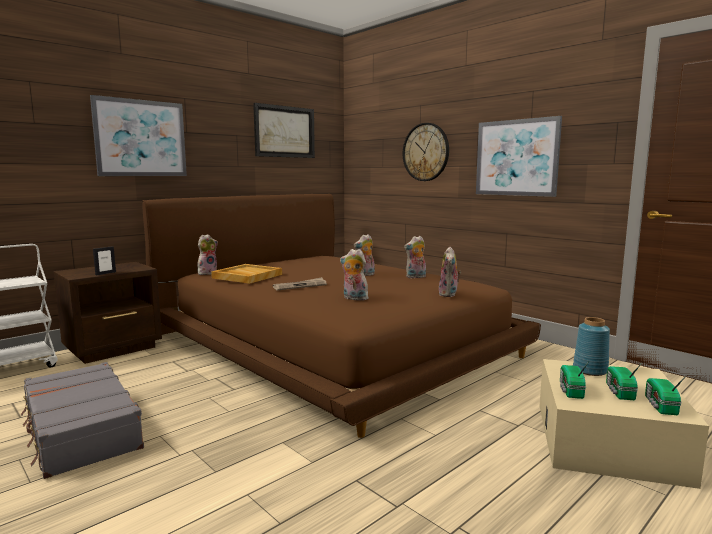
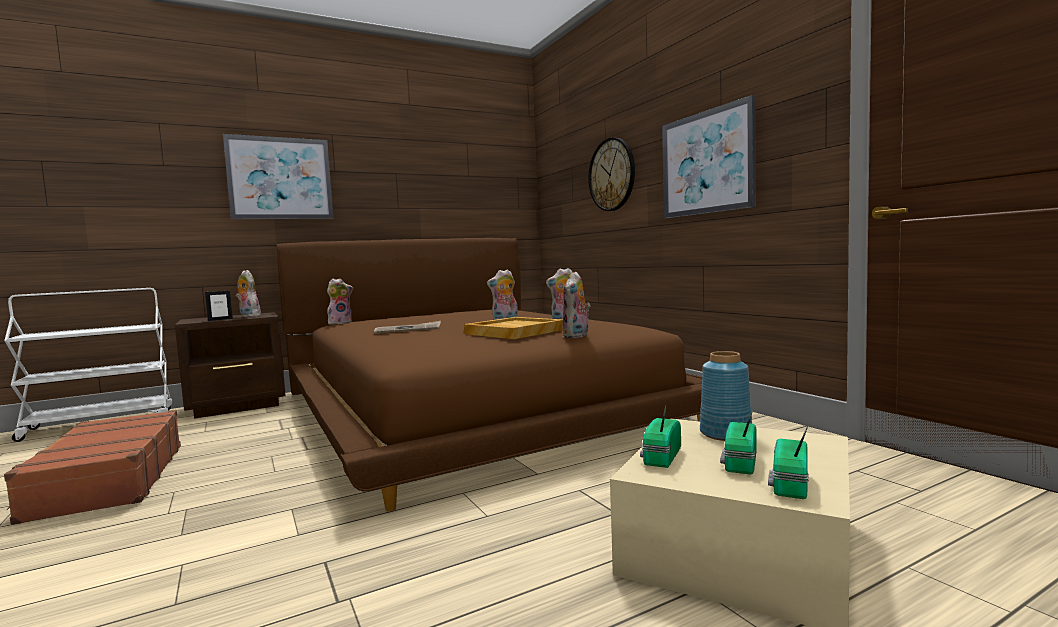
camera: 15 degrees right, 5 degrees down
(81, 430) = (108, 480): grey suitcase -> brown suitcase
(246, 276) = (370, 324): beige tray -> beige tray (514, 332)
(284, 132) = (456, 168): picture -> none
(354, 298) = (445, 339): plush toy -> plush toy (248, 316)

